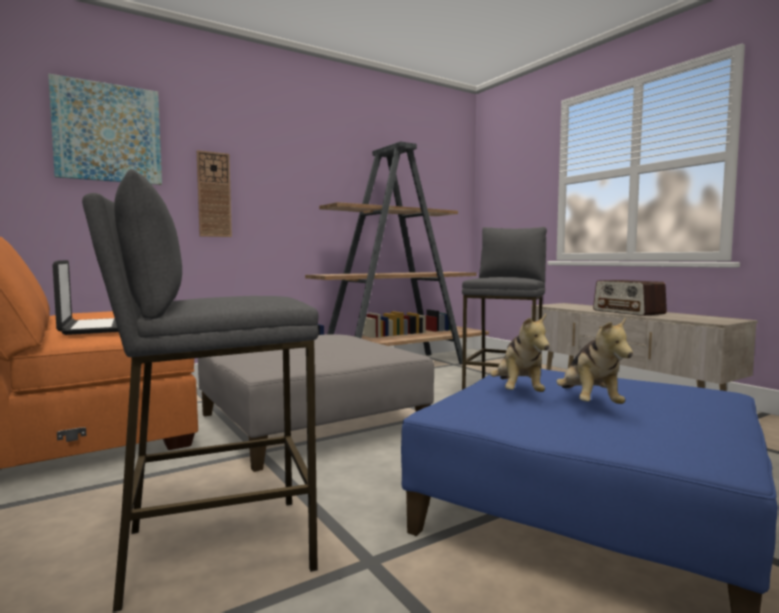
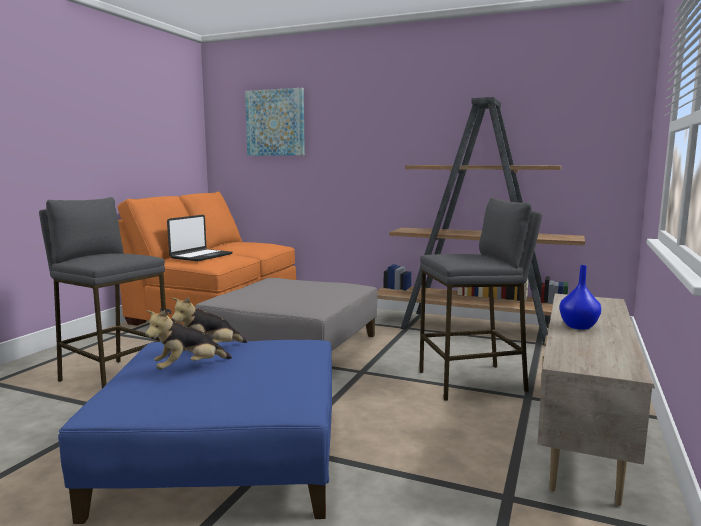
camera: 55 degrees right, 5 degrees up
(214, 194) = (338, 159): wall clock -> none
(628, 312) = (579, 327): radio -> blue vase

